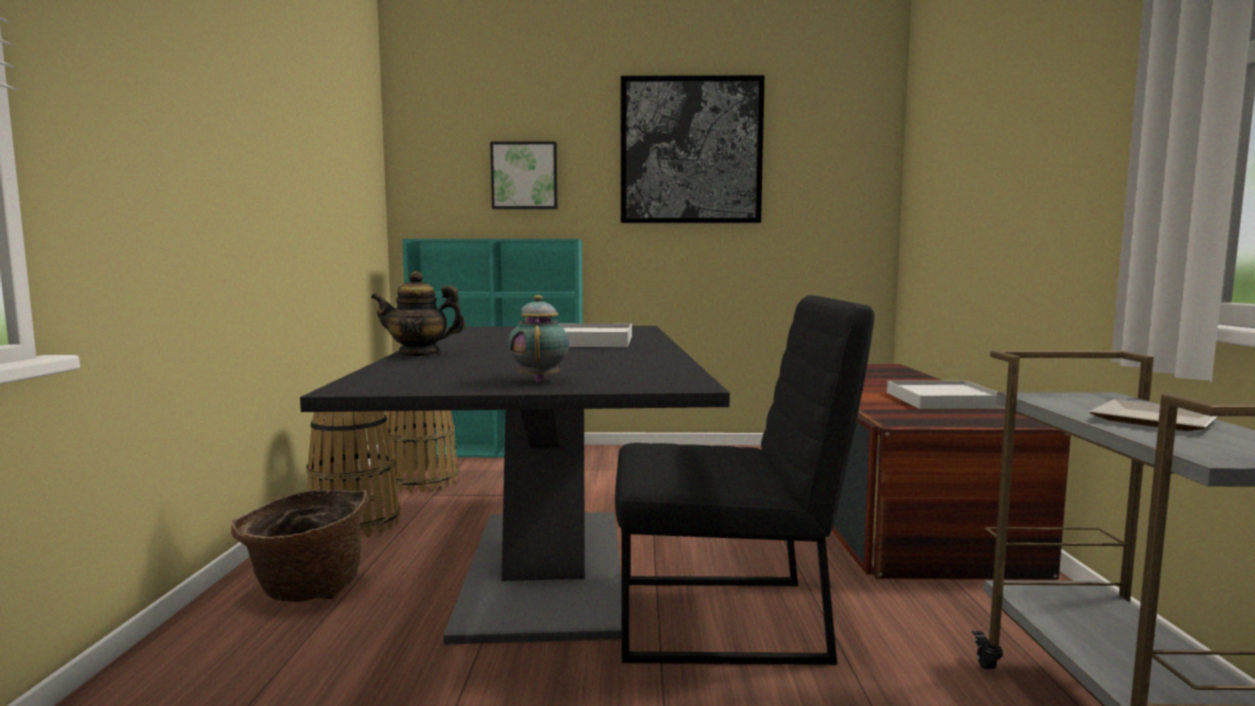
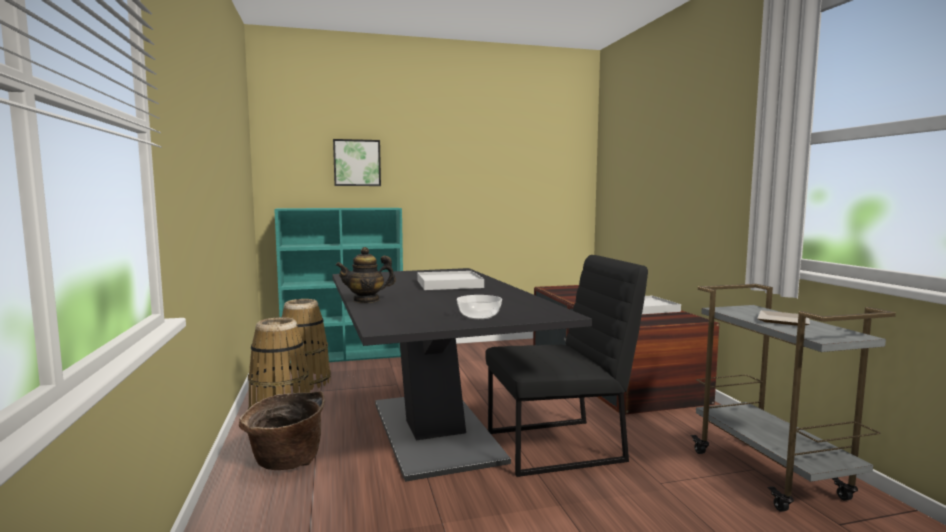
camera: 15 degrees left, 0 degrees up
(540, 380) = (480, 316): teapot -> bowl
(691, 151) = (469, 148): picture -> none

